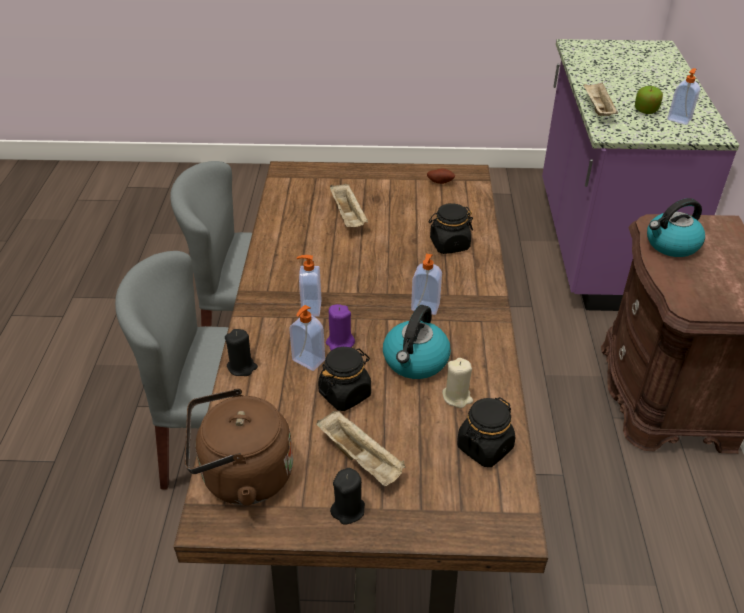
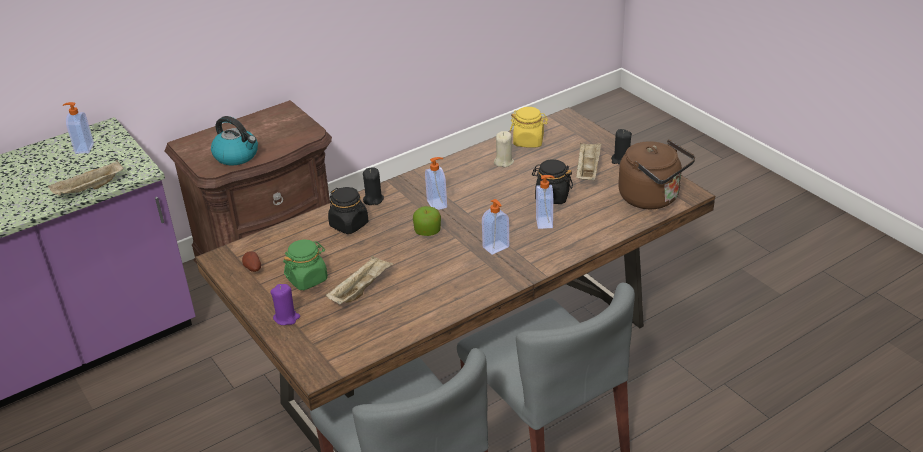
camera: 125 degrees left, 5 degrees down
(242, 367) = (584, 243): black candle -> black candle (373, 199)
(340, 342) = (513, 219): purple candle -> purple candle (286, 318)
(394, 199) = (307, 279): none -> green jar
(415, 361) = (493, 186): kettle -> none
(484, 447) = (528, 141): black jar -> yellow jar
(645, 110) = (75, 167): apple -> apple (427, 231)

